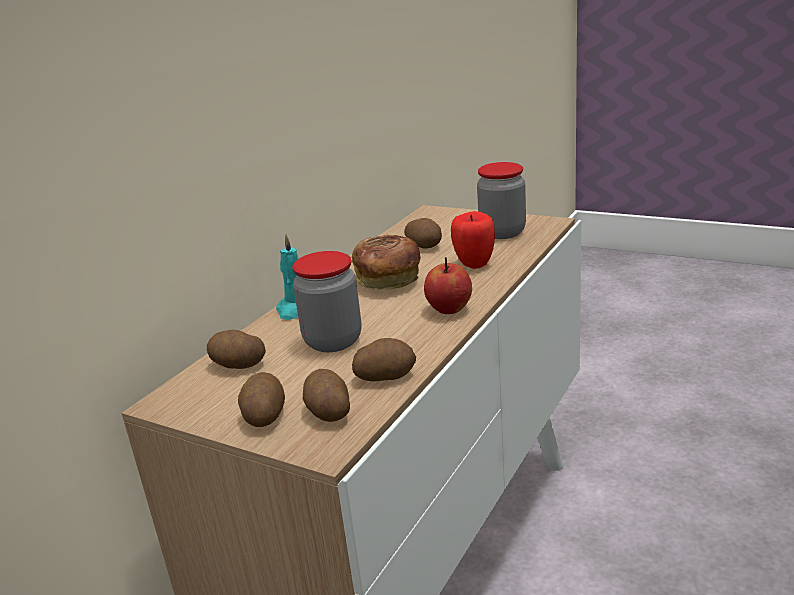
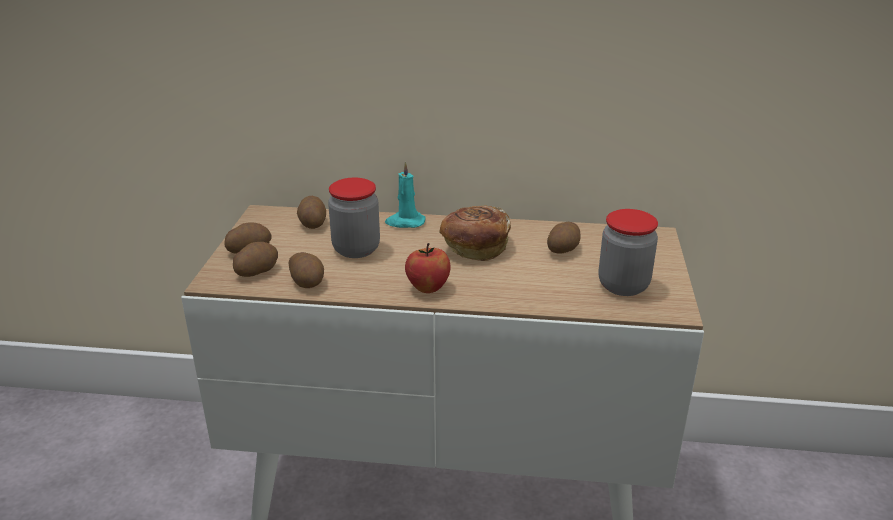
camera: 65 degrees right, 5 degrees up
(474, 264) = (530, 283): apple -> none

